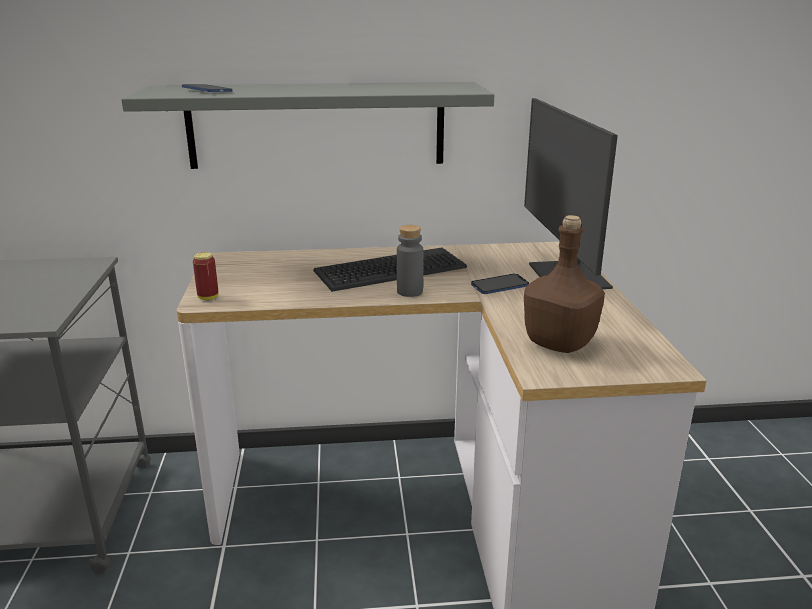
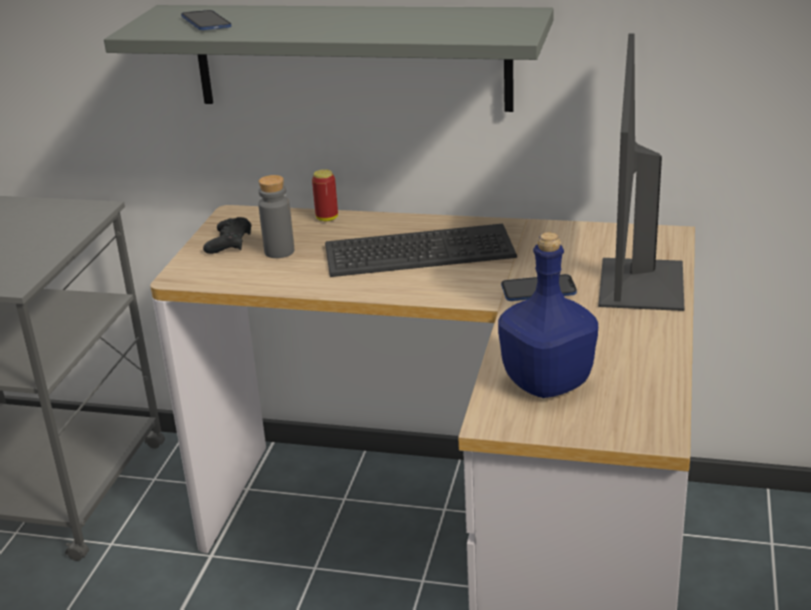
camera: 20 degrees right, 5 degrees up
(208, 297) = (191, 271): can -> can (327, 218)
(230, 276) = (229, 243): none -> black game controller
(409, 292) = (420, 287): grey bottle -> grey bottle (279, 251)
(558, 344) = (546, 383): brown bottle -> blue bottle

